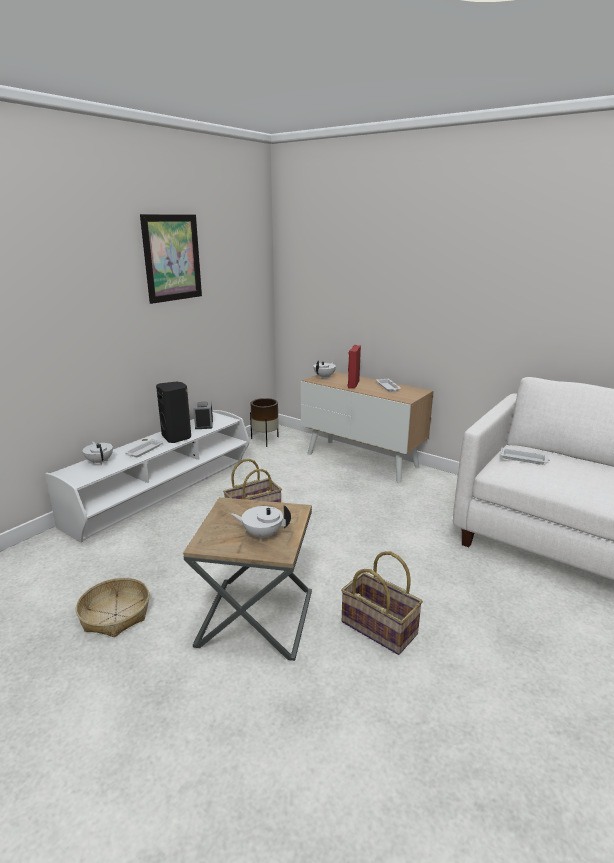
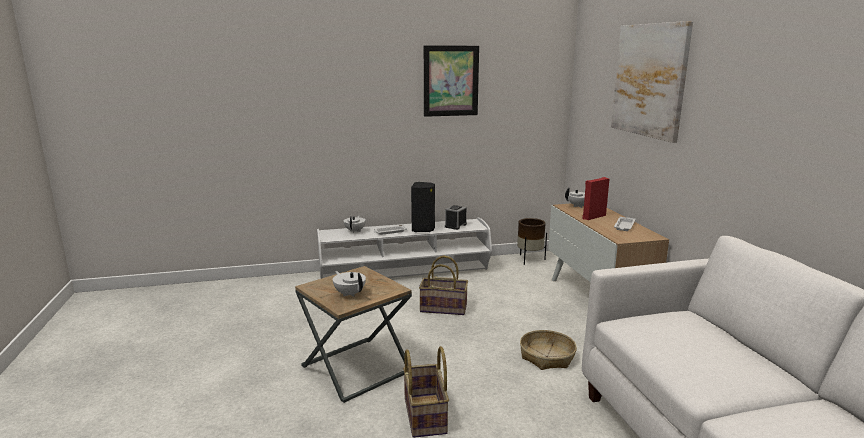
camera: 40 degrees right, 5 degrees down
(115, 614) = (288, 330): basket -> basket (547, 356)
(391, 248) = (649, 80): none -> picture
(524, 459) = (666, 322): white tray -> none

